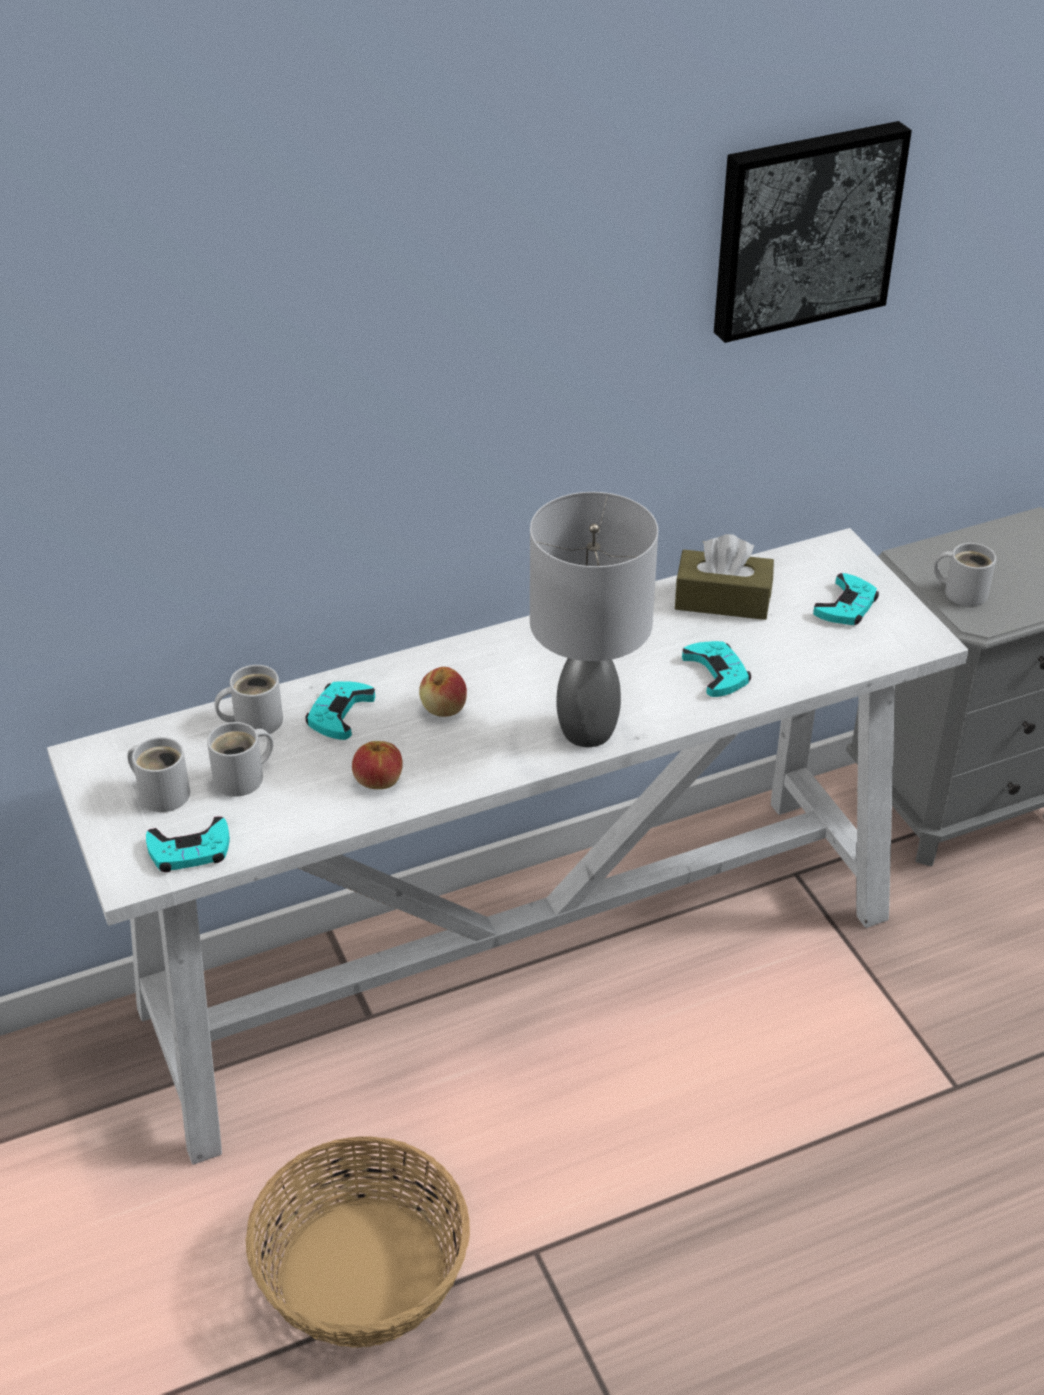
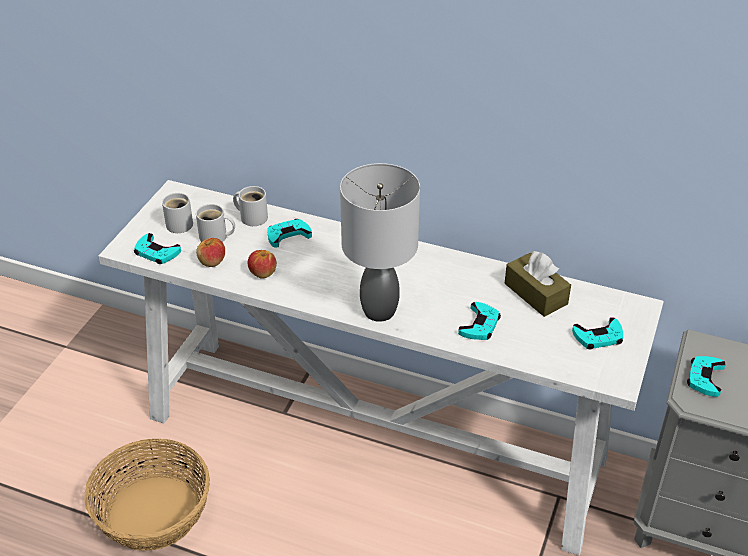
camera: 45 degrees right, 0 degrees up
(443, 708) = (333, 260): apple -> apple (212, 262)
(804, 228) = (648, 79): picture -> none
(962, 591) = (704, 378): white mug -> turquoise game controller

